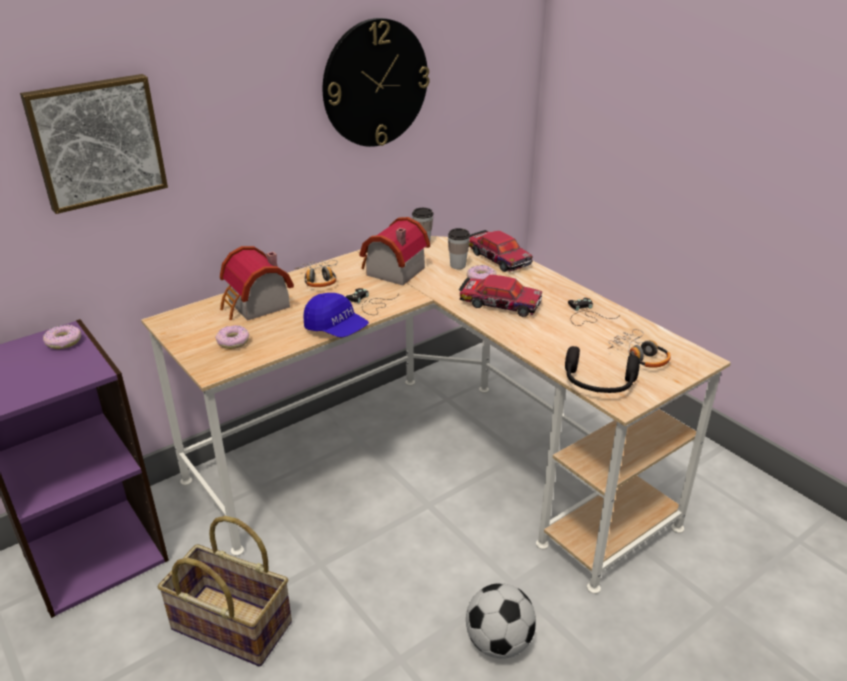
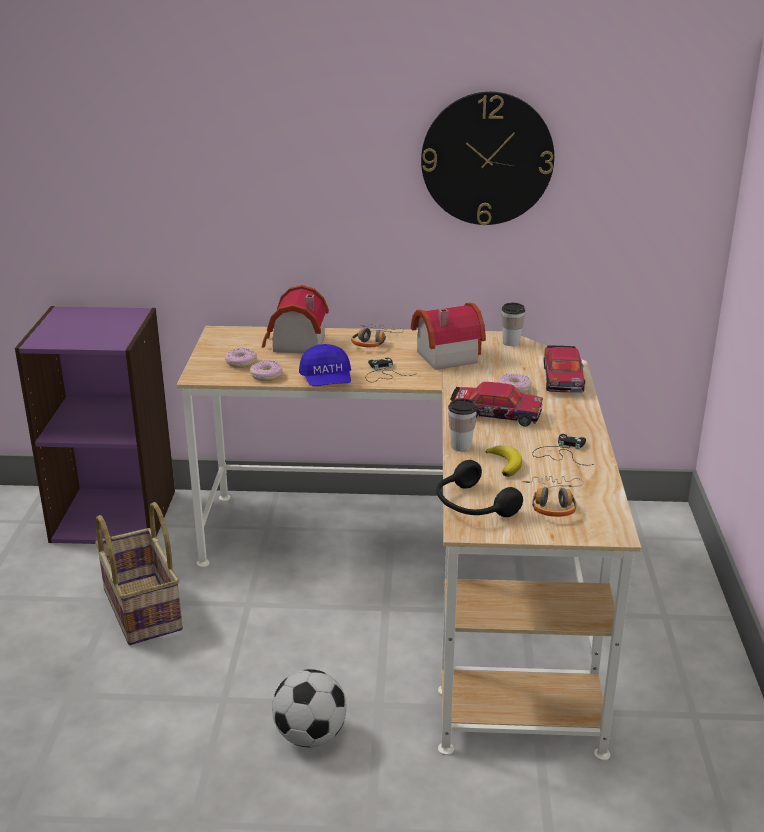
camera: 40 degrees right, 5 degrees down
(63, 342) = (125, 318): donut -> donut (266, 376)
(96, 141) = (193, 159): picture -> none
(458, 265) = (512, 371): cup -> cup (461, 446)
(500, 303) = (496, 414): toy car -> toy car turned 45 degrees counterclockwise
(566, 340) = (505, 463): none -> banana

